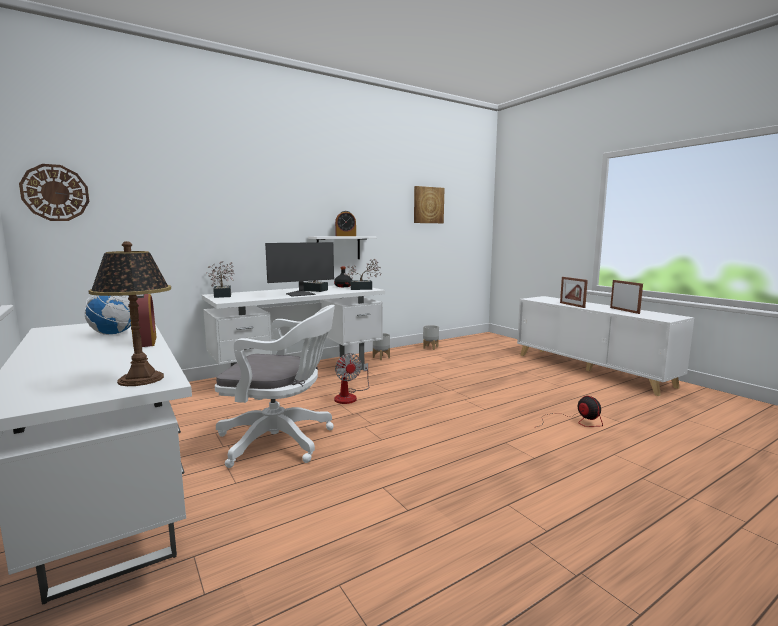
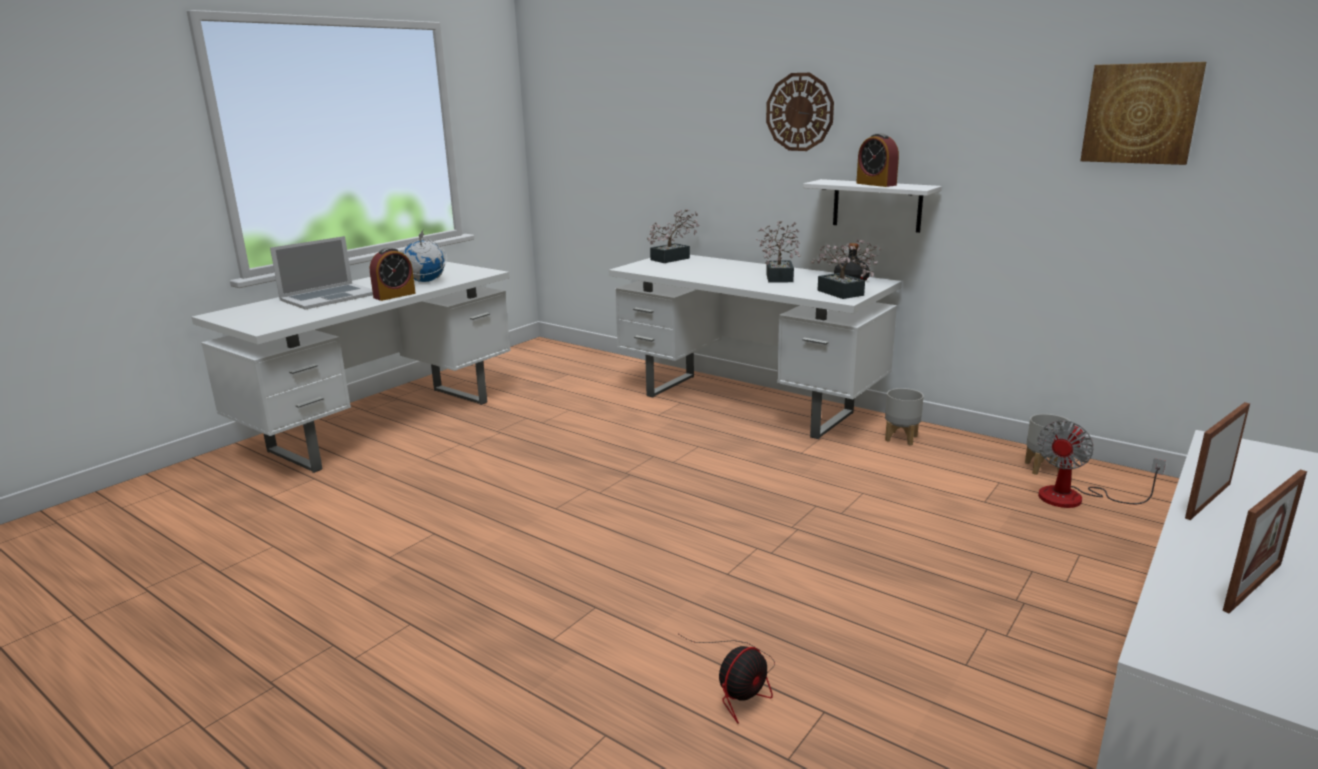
camera: 70 degrees right, 10 degrees up
(55, 193) = (555, 115): wall clock -> wall clock (799, 112)
(74, 360) = (329, 297): none -> laptop
(140, 379) = (275, 322): table lamp -> none
(281, 441) = (521, 453): white office chair -> none
(301, 294) = (727, 280): monitor -> none
(349, 396) = (686, 456): fan -> fan (1076, 498)

